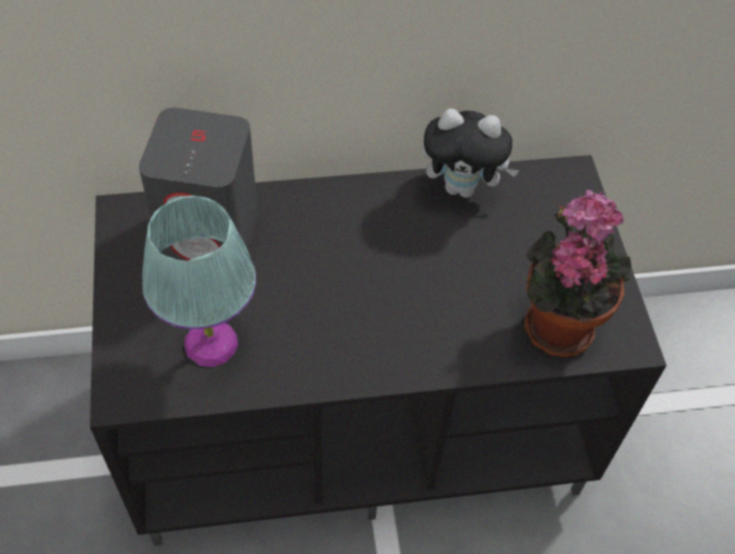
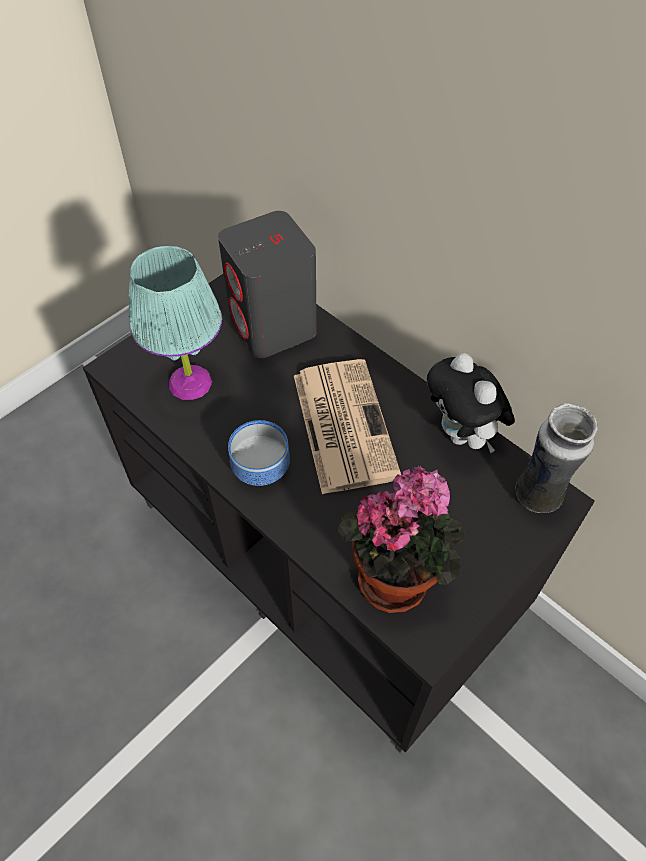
camera: 55 degrees right, 0 degrees up
(364, 350) = (258, 467): none -> bowl
(375, 257) = (343, 423): none -> newspaper
(559, 183) = (538, 496): none -> vase

